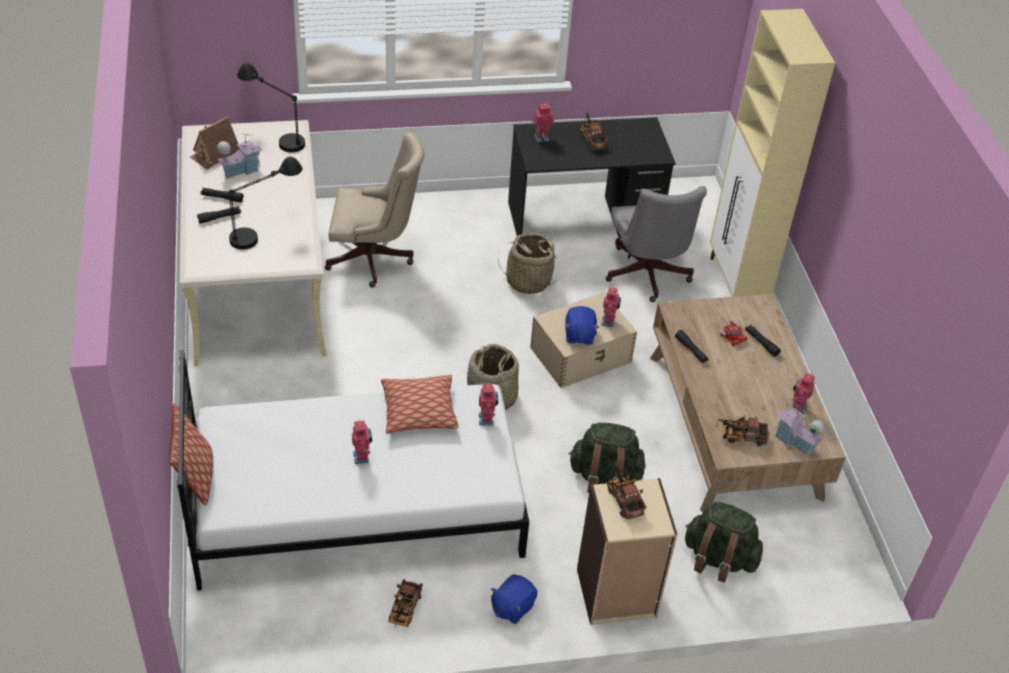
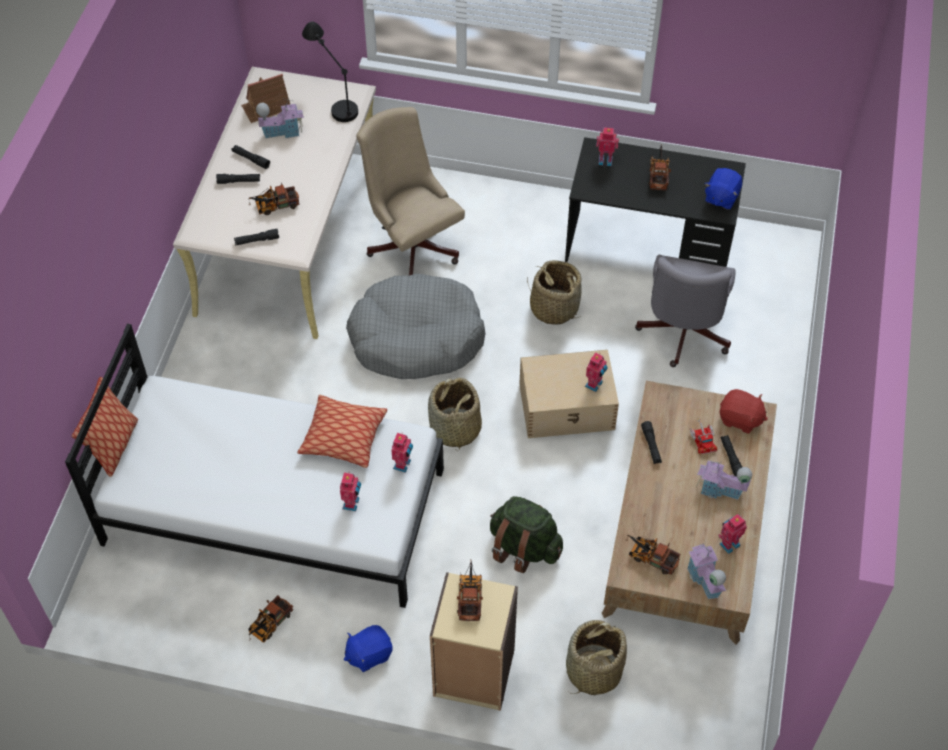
camera: 25 degrees right, 10 degrees up
(263, 261) = (257, 240): none -> black flashlight
(265, 230) = (274, 206): black table lamp -> toy truck
(362, 457) = (268, 470): toy robot -> toy robot (352, 503)
(374, 259) = (411, 243): beige office chair -> beige office chair turned 150 degrees counterclockwise
(418, 333) = (416, 338): none -> grey dog bed
(579, 335) = (556, 392): blue plush toy -> blue plush toy (721, 197)
(718, 559) = (593, 671): green backpack -> basket
(737, 284) = (776, 369): beige cabinet -> none
(751, 312) = (740, 419): none -> red plush toy
(766, 369) = (720, 490): none -> toy house

